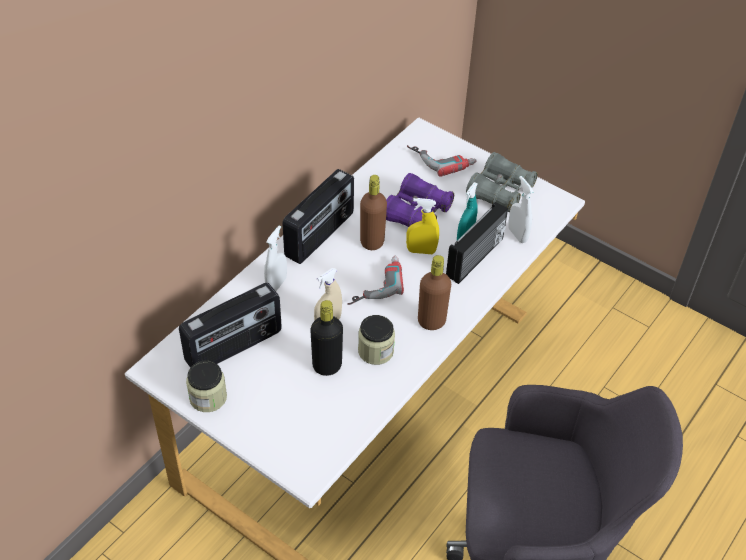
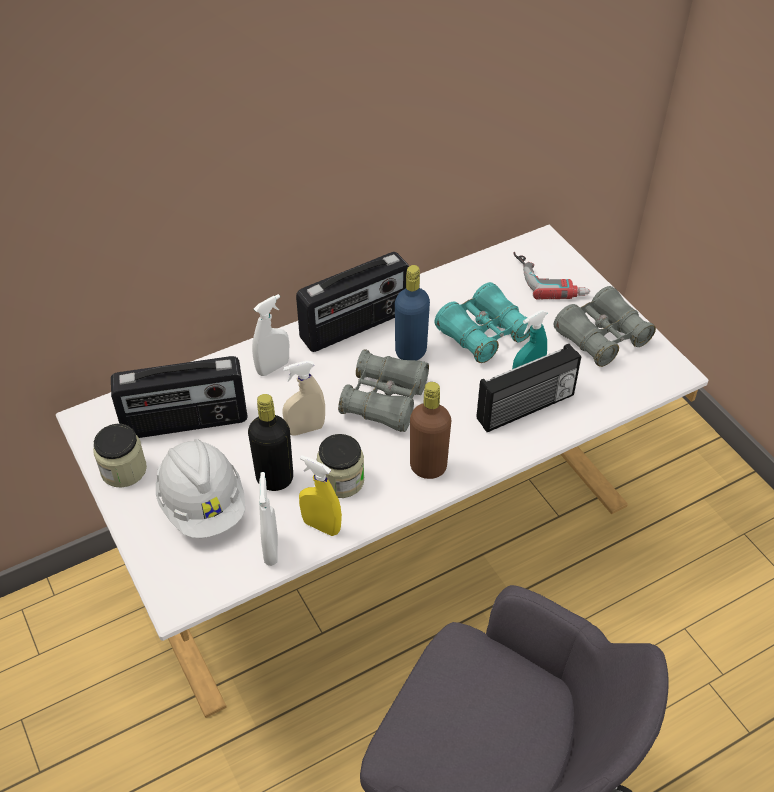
camera: 25 degrees right, 0 degrees up
(285, 402) = (203, 505): none -> white hard hat
(372, 242) = (410, 351): brown bottle -> blue bottle
(374, 283) = (385, 400): power drill -> grey binoculars
(417, 213) = (483, 334): purple binoculars -> turquoise binoculars
(421, 251) = (463, 379): yellow spray bottle -> yellow spray bottle (321, 526)
(517, 235) = (595, 396): white spray bottle -> white spray bottle (271, 549)

